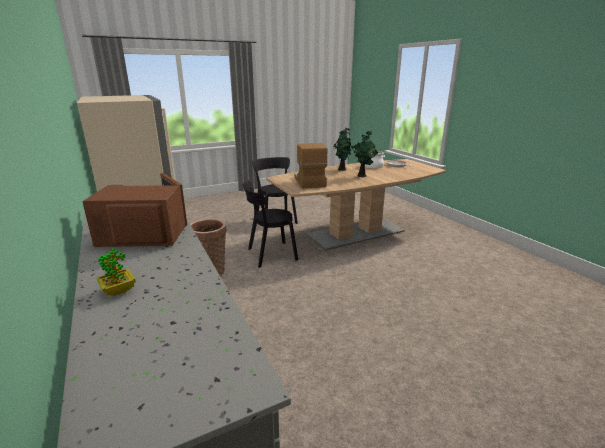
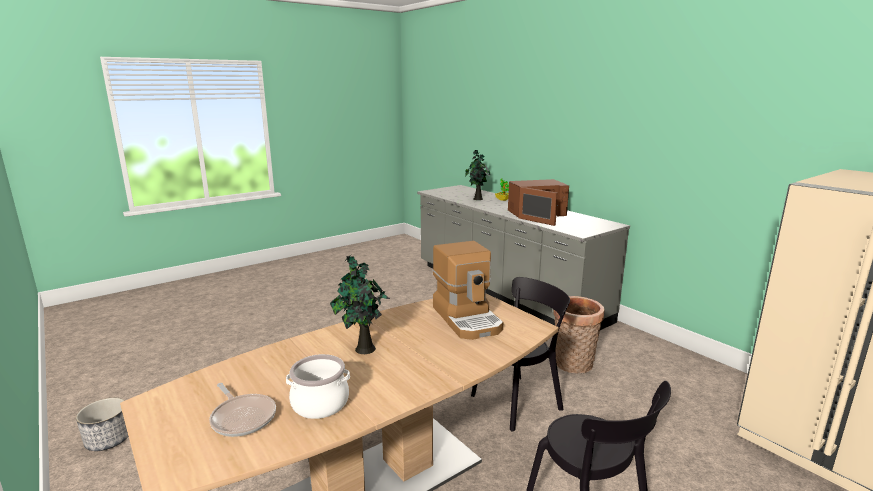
camera: 170 degrees right, 5 degrees down
(342, 169) = (407, 374): potted plant -> potted plant (477, 199)
(508, 257) = (108, 440): none -> planter

